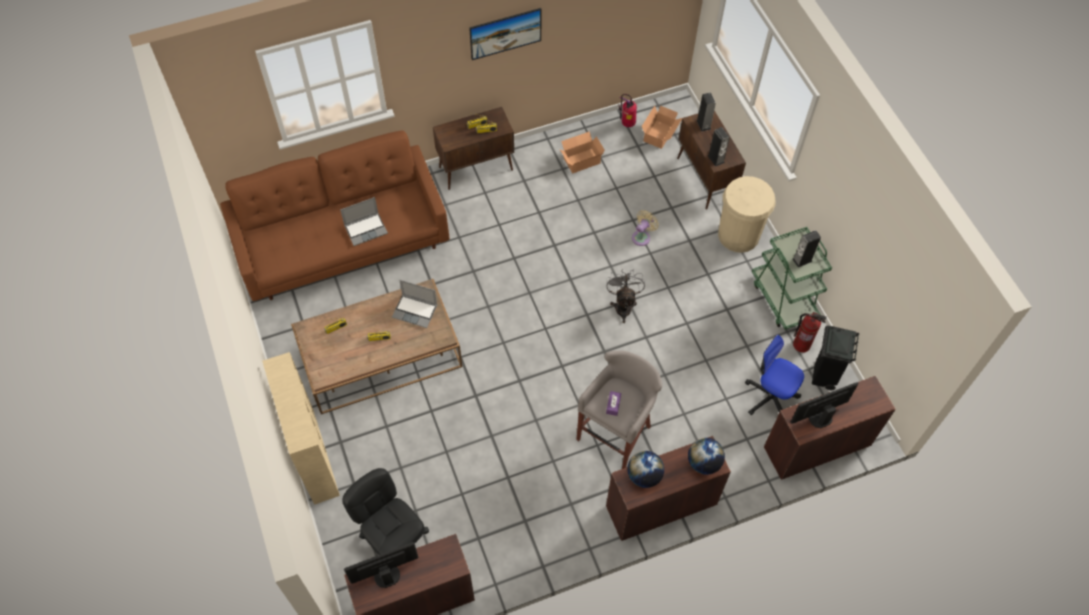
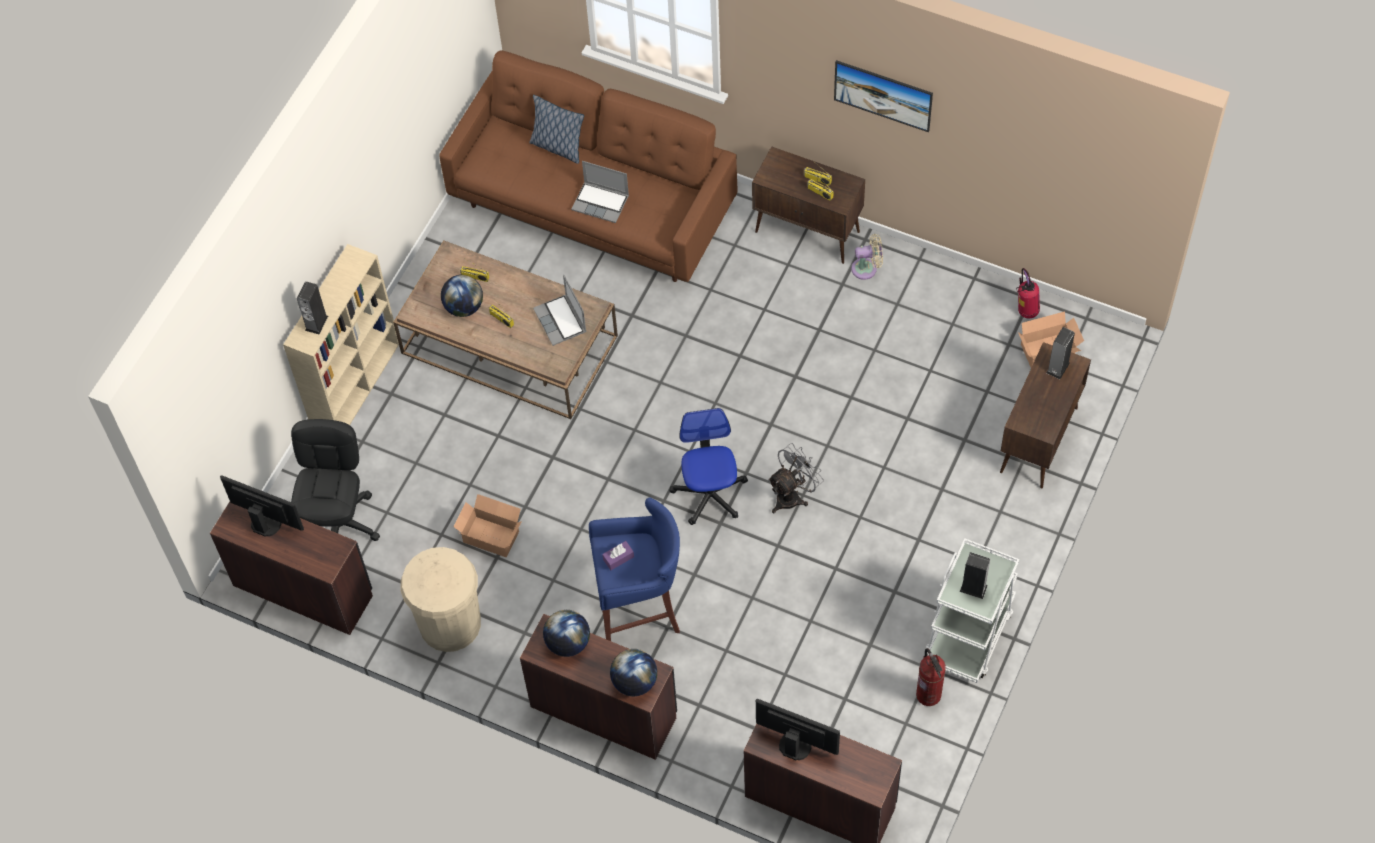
camera: 50 degrees right, 0 degrees up
(304, 219) = (557, 147): none -> pillow
(348, 350) = (464, 307): none -> globe
(580, 160) = (927, 310): cardboard box -> cardboard box (491, 534)
(616, 433) = (640, 608): grey stool -> blue stool
(642, 236) = (896, 443): beige fan -> beige fan (867, 268)
(716, 159) = (1024, 414): speaker -> speaker (316, 323)
(738, 235) = (1002, 529): beige trash can -> beige trash can (450, 623)
(770, 397) = (831, 714): office chair -> office chair (709, 494)
(783, 298) = (968, 634): green cart -> white cart
(823, 377) = (911, 745): black trash can -> none

